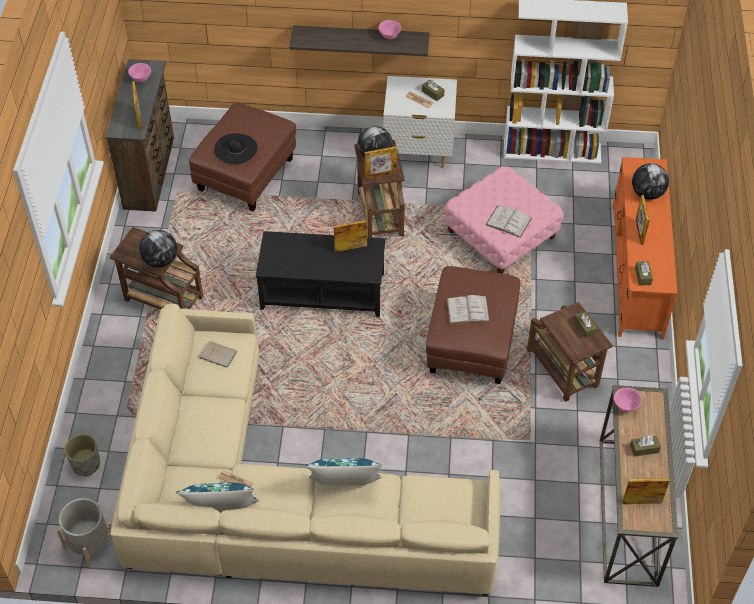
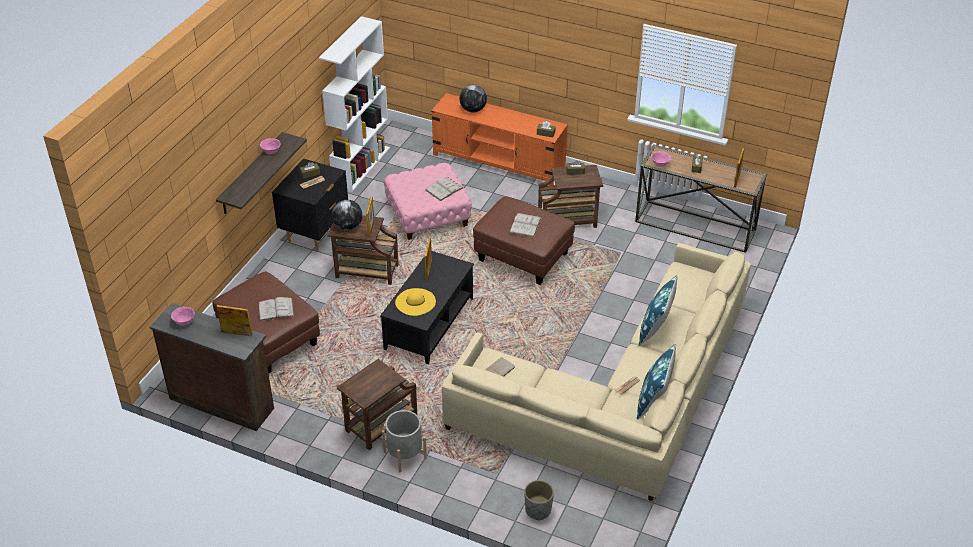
camera: 70 degrees left, 10 degrees down
(90, 544) = (620, 521): grey planter -> grey planter (405, 455)
(160, 260) = (388, 376): globe -> none
(235, 149) = (276, 309): black hat -> white book
(295, 252) = (415, 302): none -> yellow hat
(418, 153) = (315, 234): white nightstand -> black nightstand
(639, 232) = (506, 123): picture frame -> none

